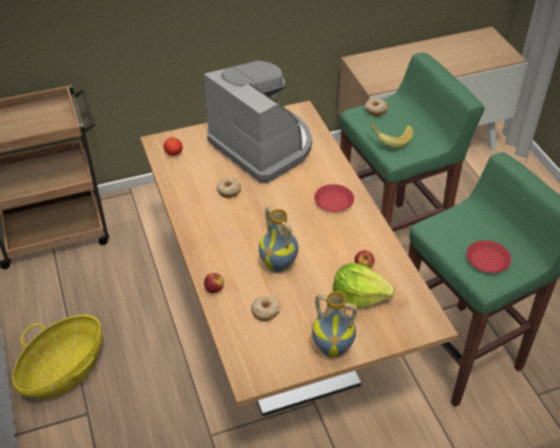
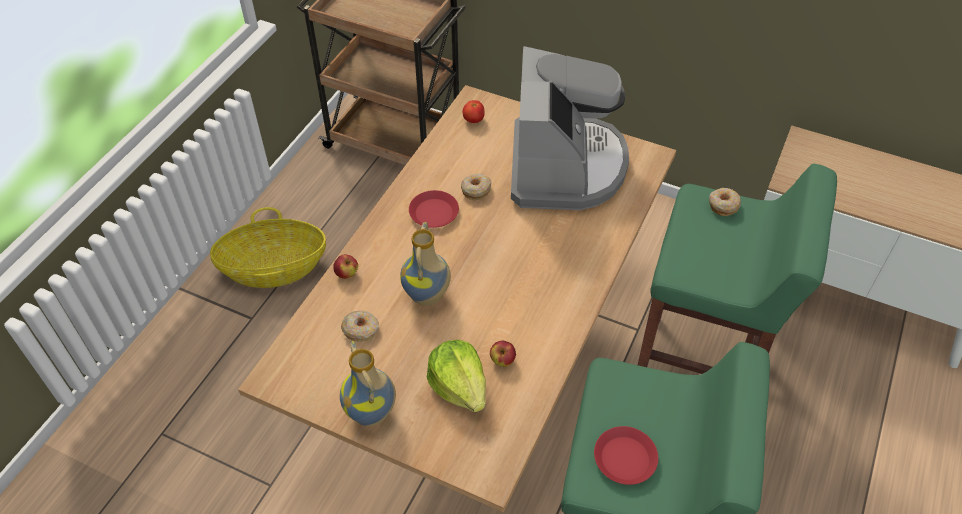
camera: 45 degrees right, 5 degrees up
(334, 201) = (560, 273): red plate -> red plate (433, 213)
(389, 139) = (695, 248): banana -> none

